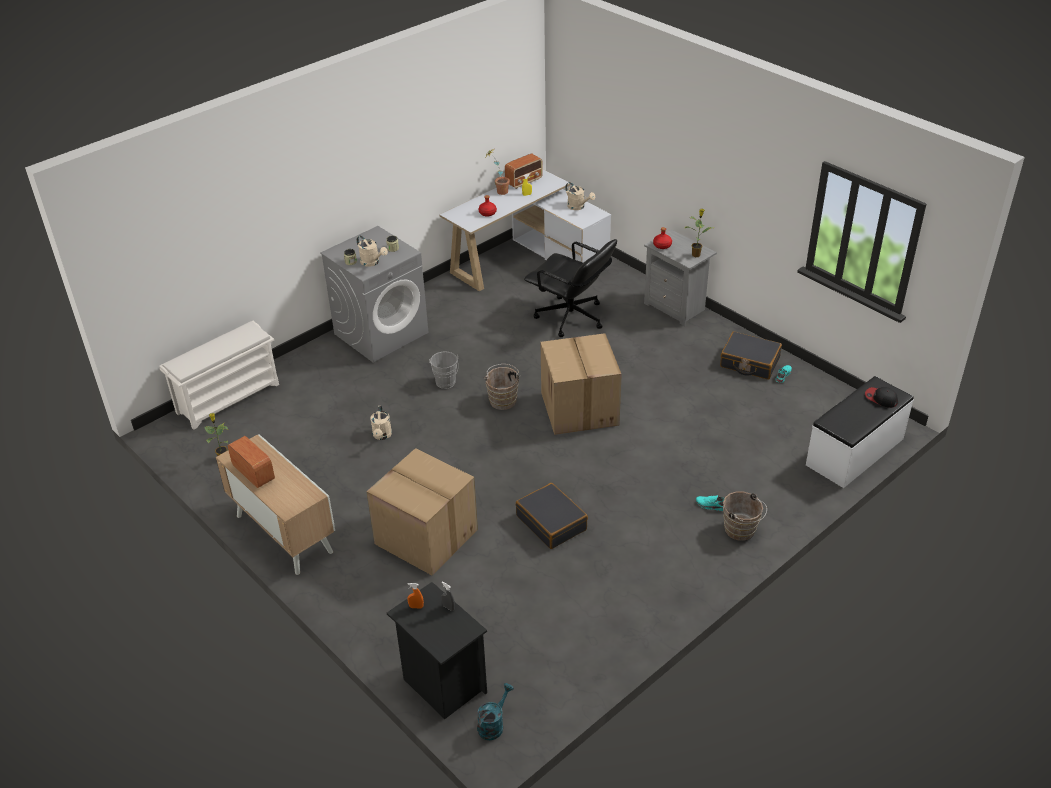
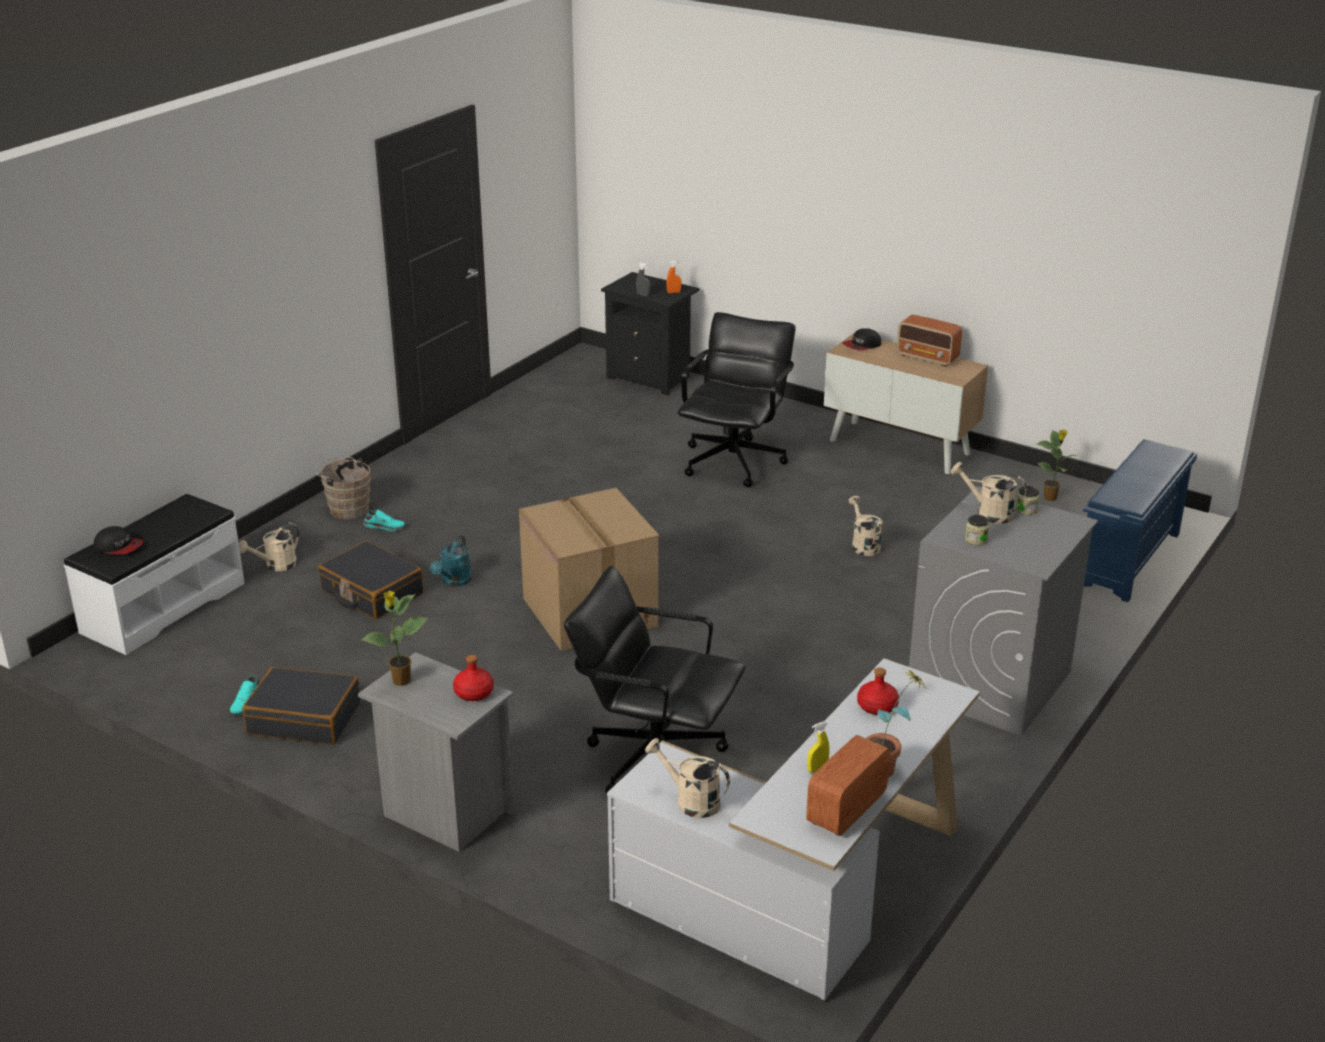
camera: 165 degrees right, 10 degrees down
(228, 398) = (1129, 561): white shoe rack -> blue shoe rack
(293, 499) = (862, 345): none -> cap
(424, 537) = (734, 462): cardboard box -> black office chair
(446, 384) = (818, 619): grey bucket -> none
(493, 724) = (592, 364): turquoise watering can -> turquoise watering can (454, 582)
(503, 399) = (715, 609): brown bucket -> none
(551, 523) = (587, 489): black suitcase -> black suitcase (371, 592)
(786, 478) = (276, 566): none -> beige watering can

